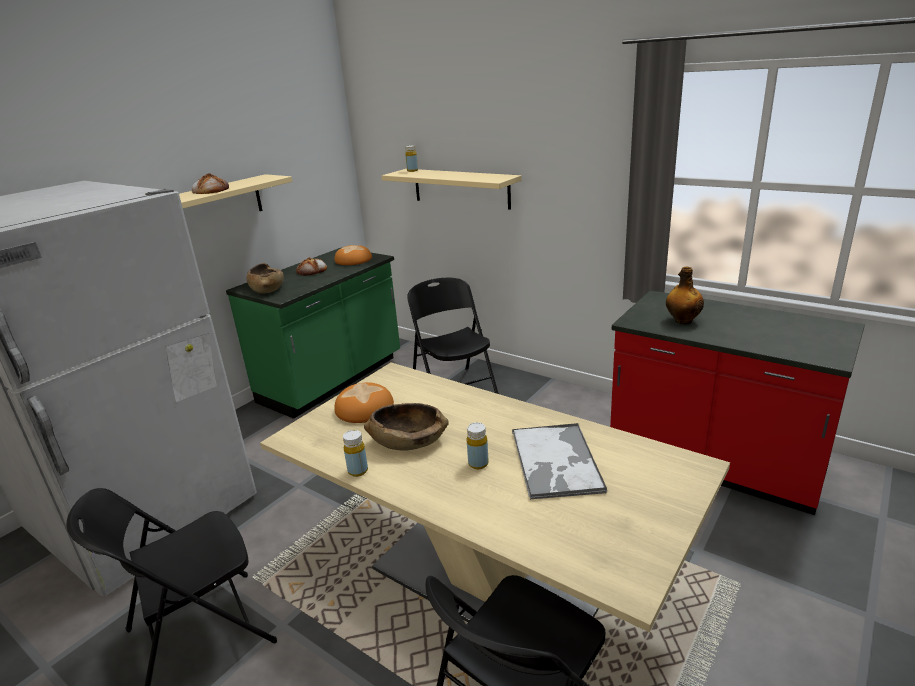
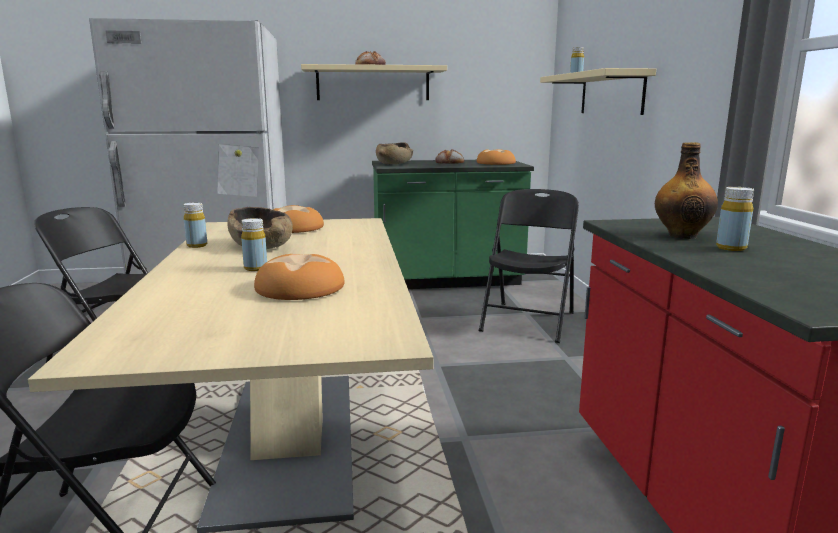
camera: 45 degrees right, 10 degrees down
(556, 461) = (299, 288): tray -> bread
(720, 324) = (731, 248): none -> yellow bottle

